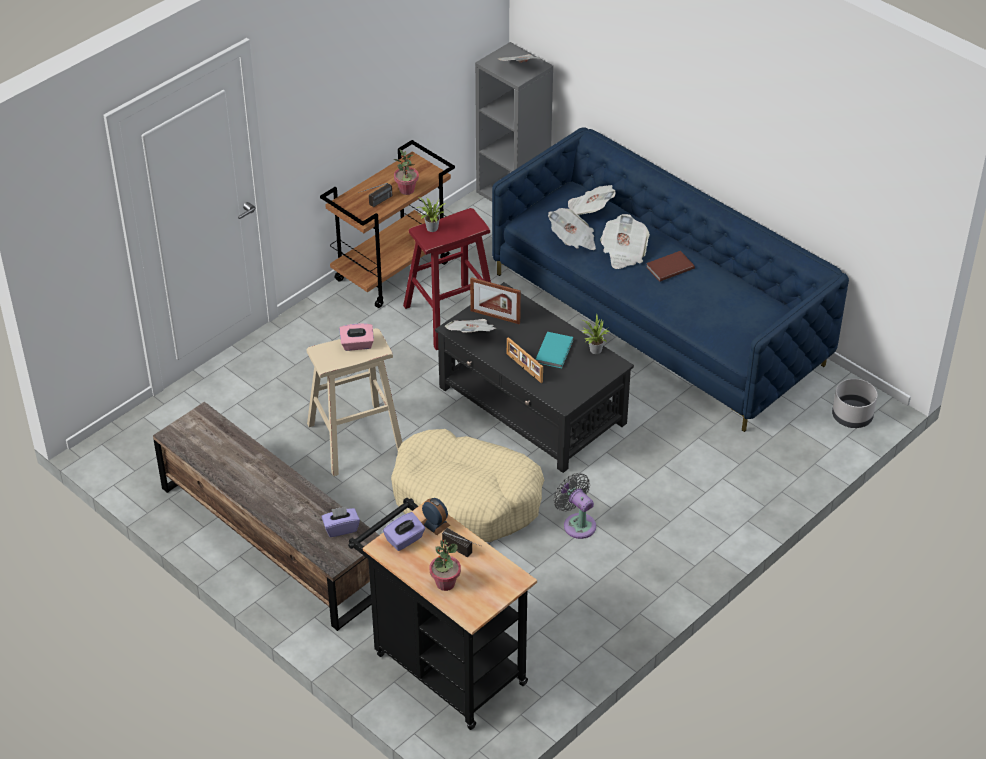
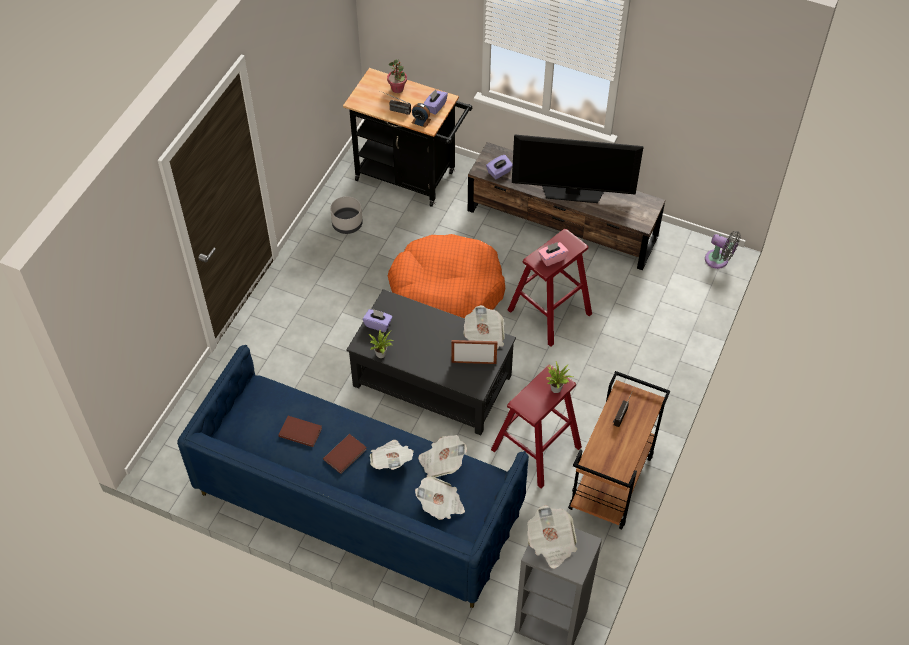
camera: 160 degrees right, 10 degrees up
(262, 475) = (572, 192): none -> television
(355, 439) = (549, 312): beige stool -> red stool
(406, 190) = (604, 435): potted plant -> none
(466, 499) = (446, 288): beige dog bed -> orange dog bed
(523, 368) = (430, 320): picture frame -> none
(555, 351) = (412, 343): turquoise book -> none
(577, 524) = (361, 292): grey fan -> grey fan (719, 260)
(586, 379) = (378, 324): none -> purple tissue box
(711, 297) = (300, 431): none -> brown book
(852, 416) = (173, 447): grey planter -> grey planter (347, 224)

